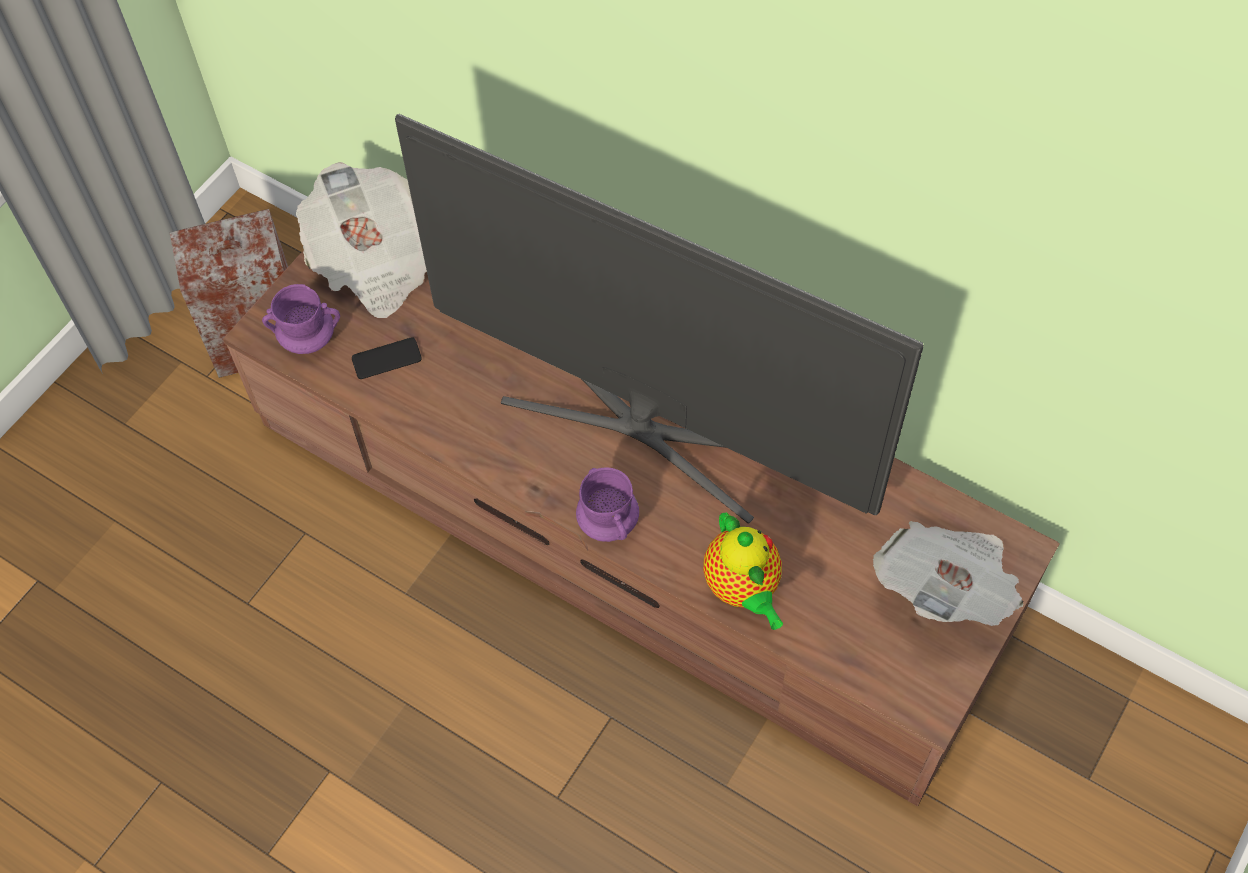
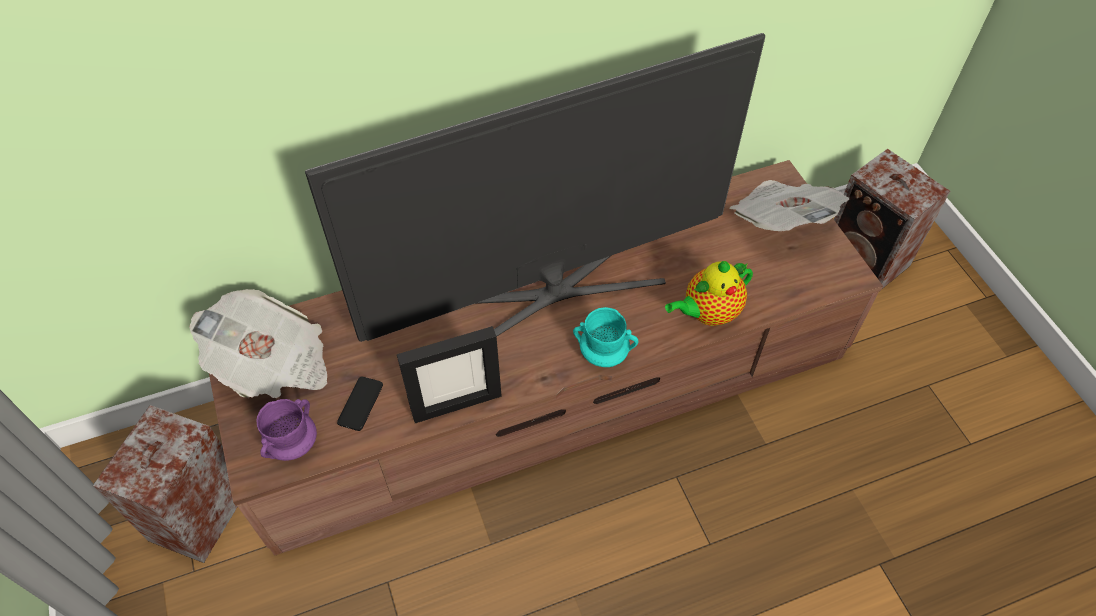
camera: 55 degrees left, 5 degrees down
(448, 433) = (456, 403): none -> picture frame
(608, 522) = (604, 353): purple mug -> turquoise mug
(743, 588) = (708, 313): teapot -> teapot turned 135 degrees clockwise
(1102, 757) = (866, 260): none -> speaker

